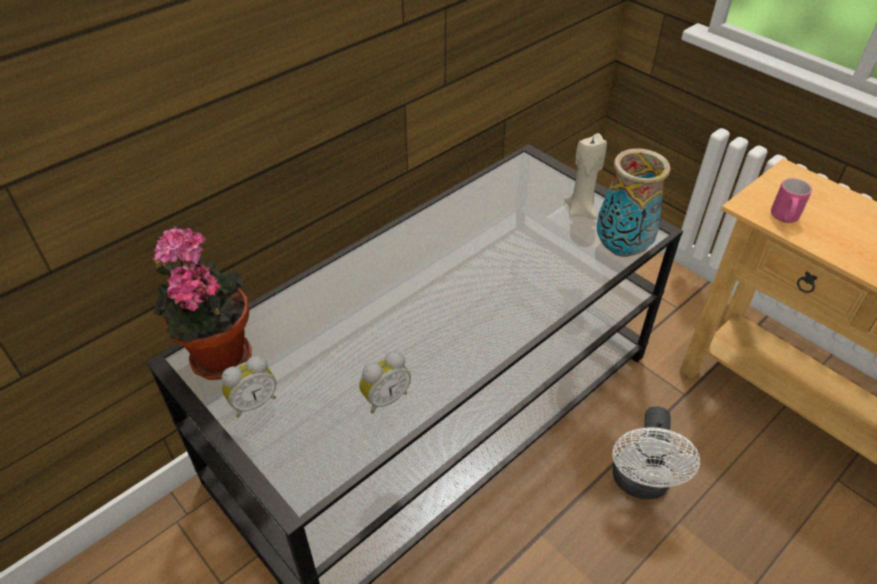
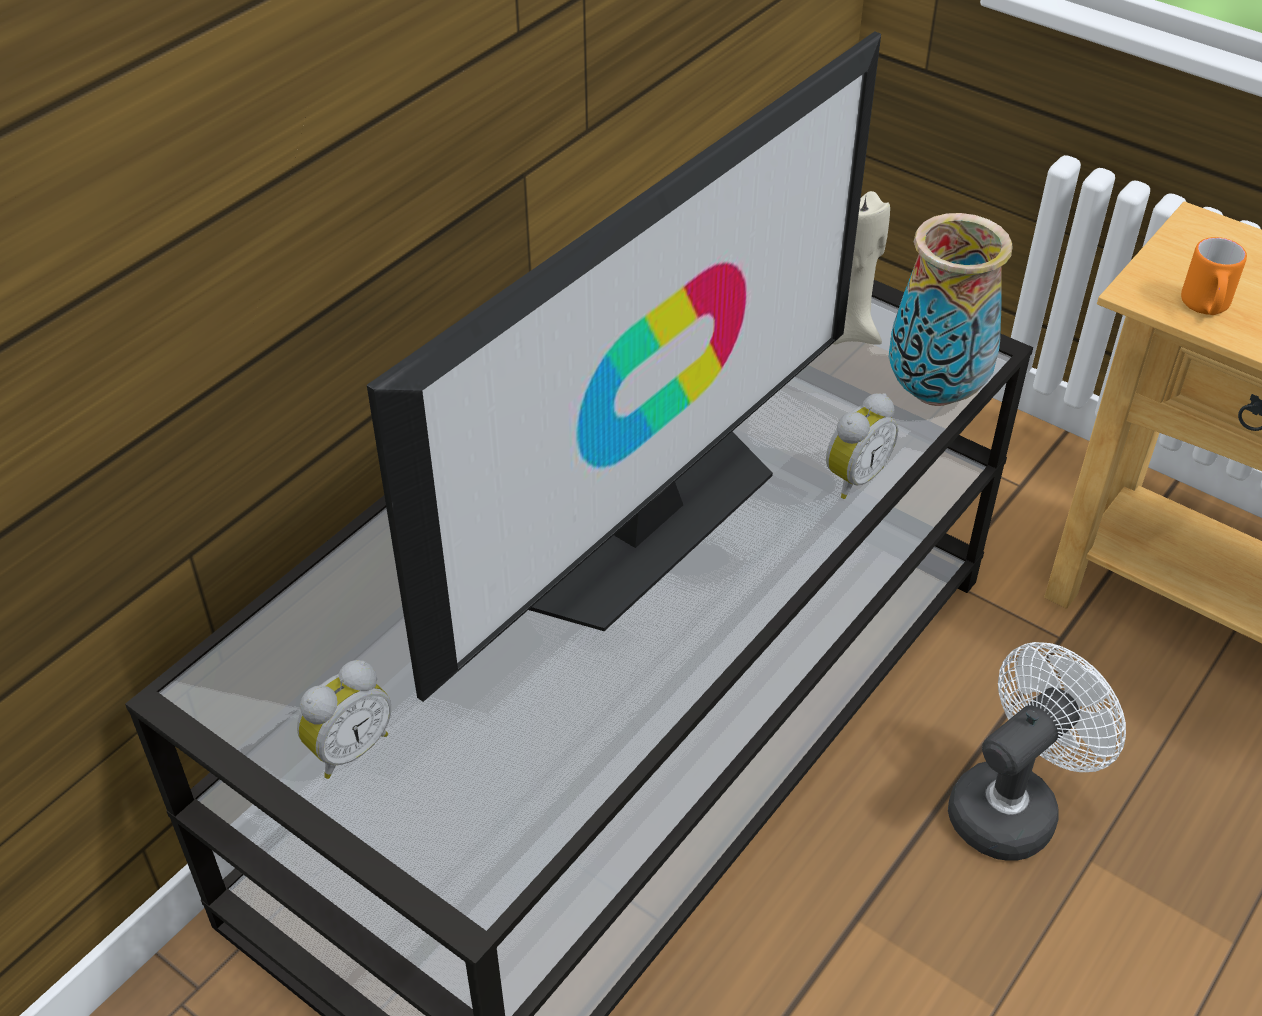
camera: 10 degrees left, 0 degrees up
(217, 354) = (258, 673): potted plant -> none
(385, 398) = (583, 707): alarm clock -> alarm clock (853, 477)
(444, 301) = (646, 522): none -> television
(640, 483) = (1013, 805): white fan -> white fan turned 135 degrees counterclockwise
(784, 218) = (1205, 308): pink mug -> orange mug

